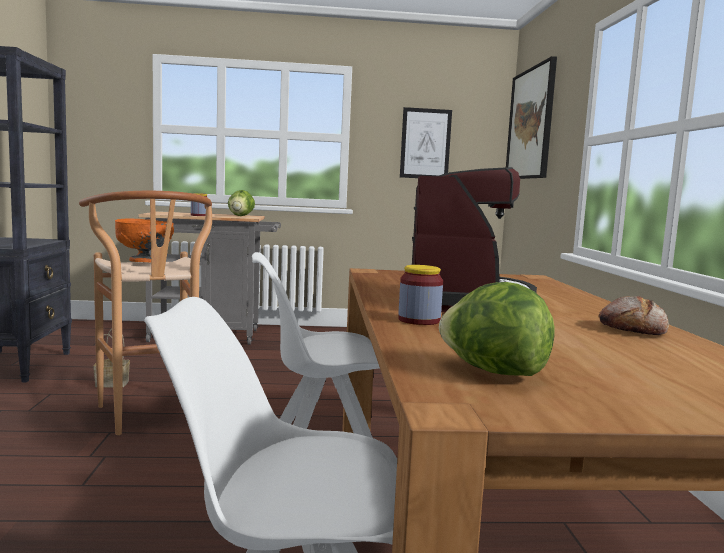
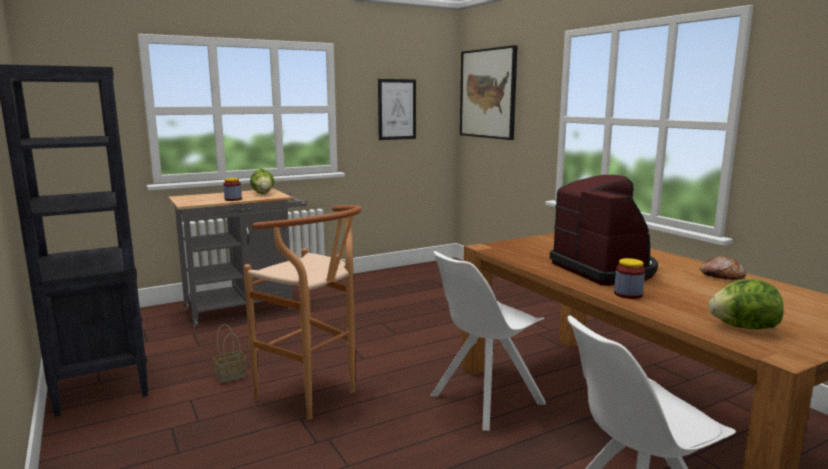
camera: 25 degrees left, 5 degrees up
(144, 262) = (285, 265): orange bowl -> none

